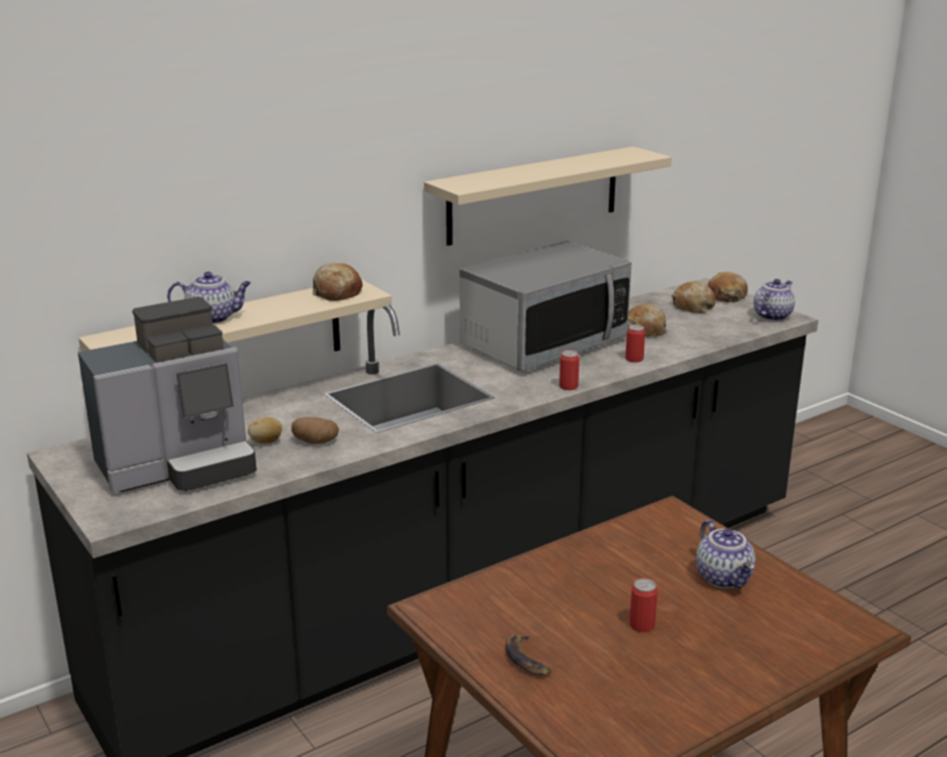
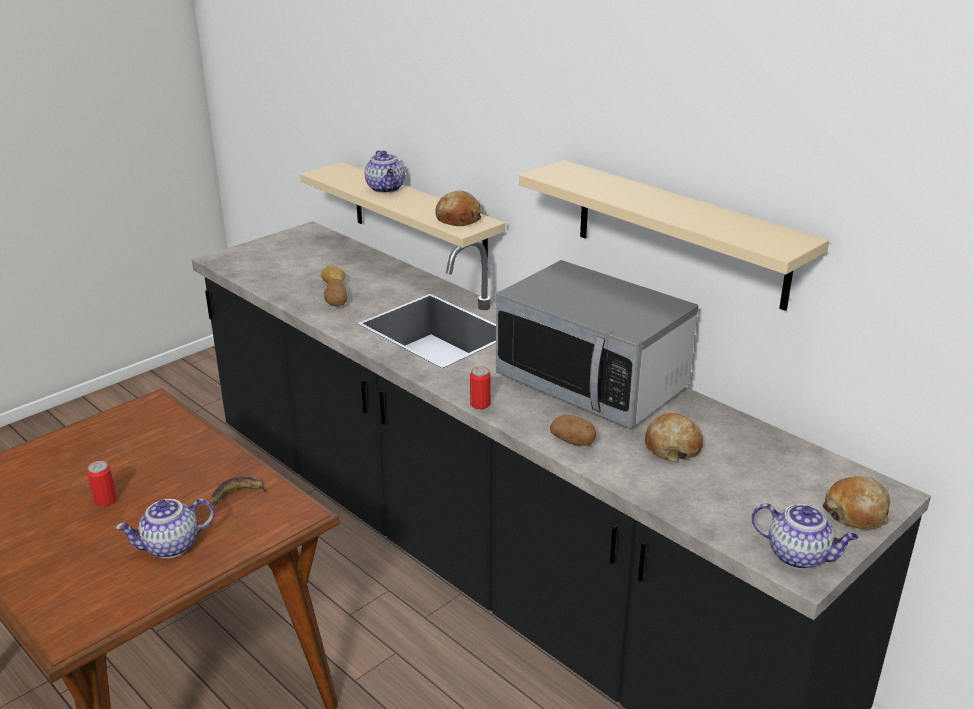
camera: 80 degrees right, 5 degrees up
(179, 466) = (293, 265): coffee machine -> none
(527, 659) = (74, 448): banana -> banana (237, 494)
(634, 359) = (573, 441): can -> potato
(693, 306) = (788, 483): bread -> none

